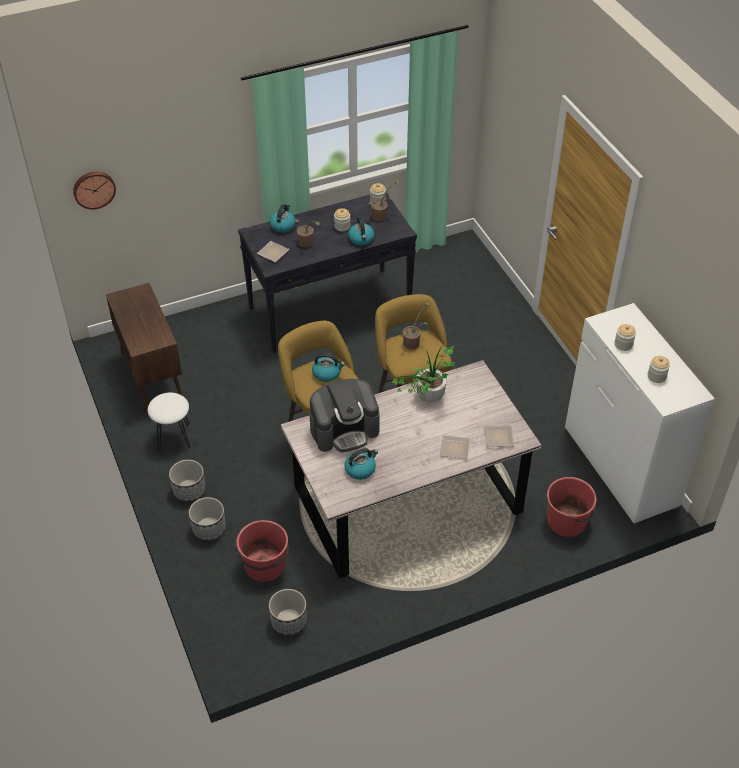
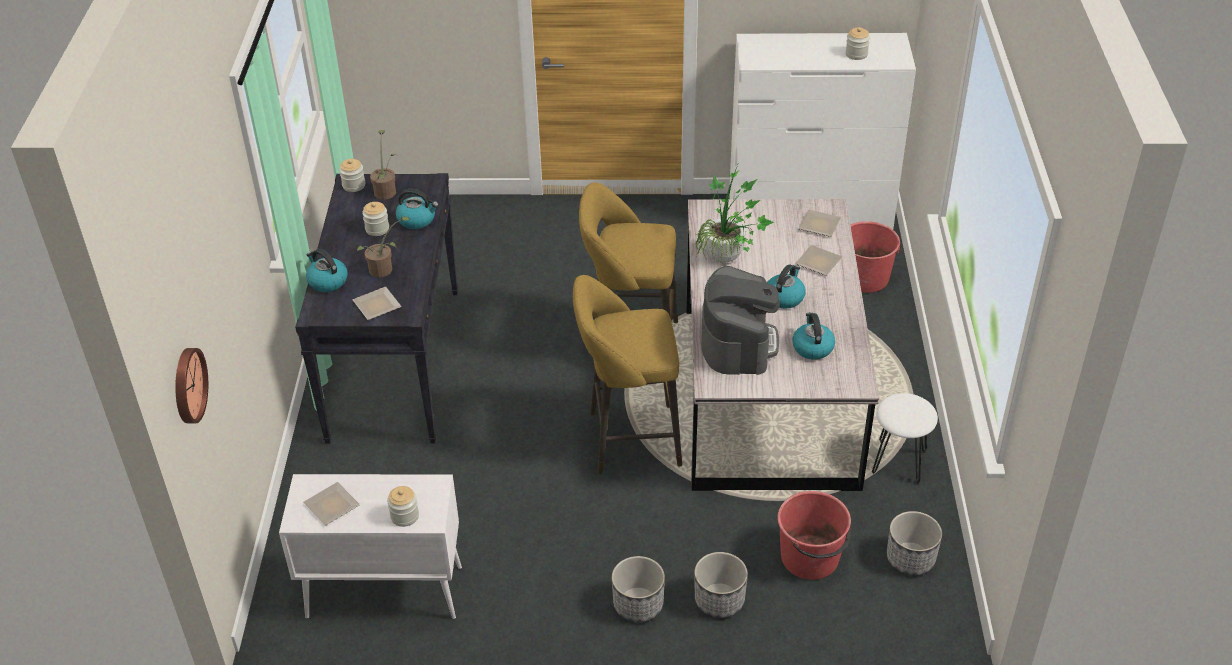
camera: 65 degrees left, 5 degrees down
(133, 305) = (332, 504): none -> plate
(151, 376) = (383, 592): brown cabinet -> white cabinet
(174, 438) = (527, 597): white stool -> white stool (898, 462)
(327, 373) = (631, 329): kettle -> kettle (784, 297)
(413, 342) = (624, 241): potted plant -> none
(623, 344) = (796, 59): jar -> jar (404, 516)

